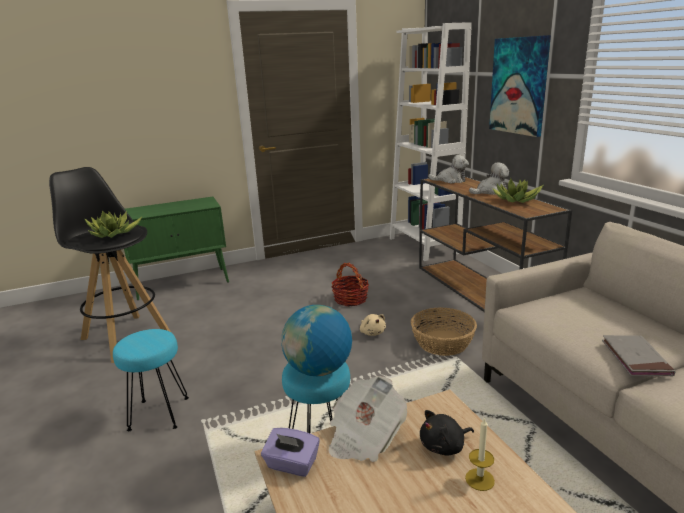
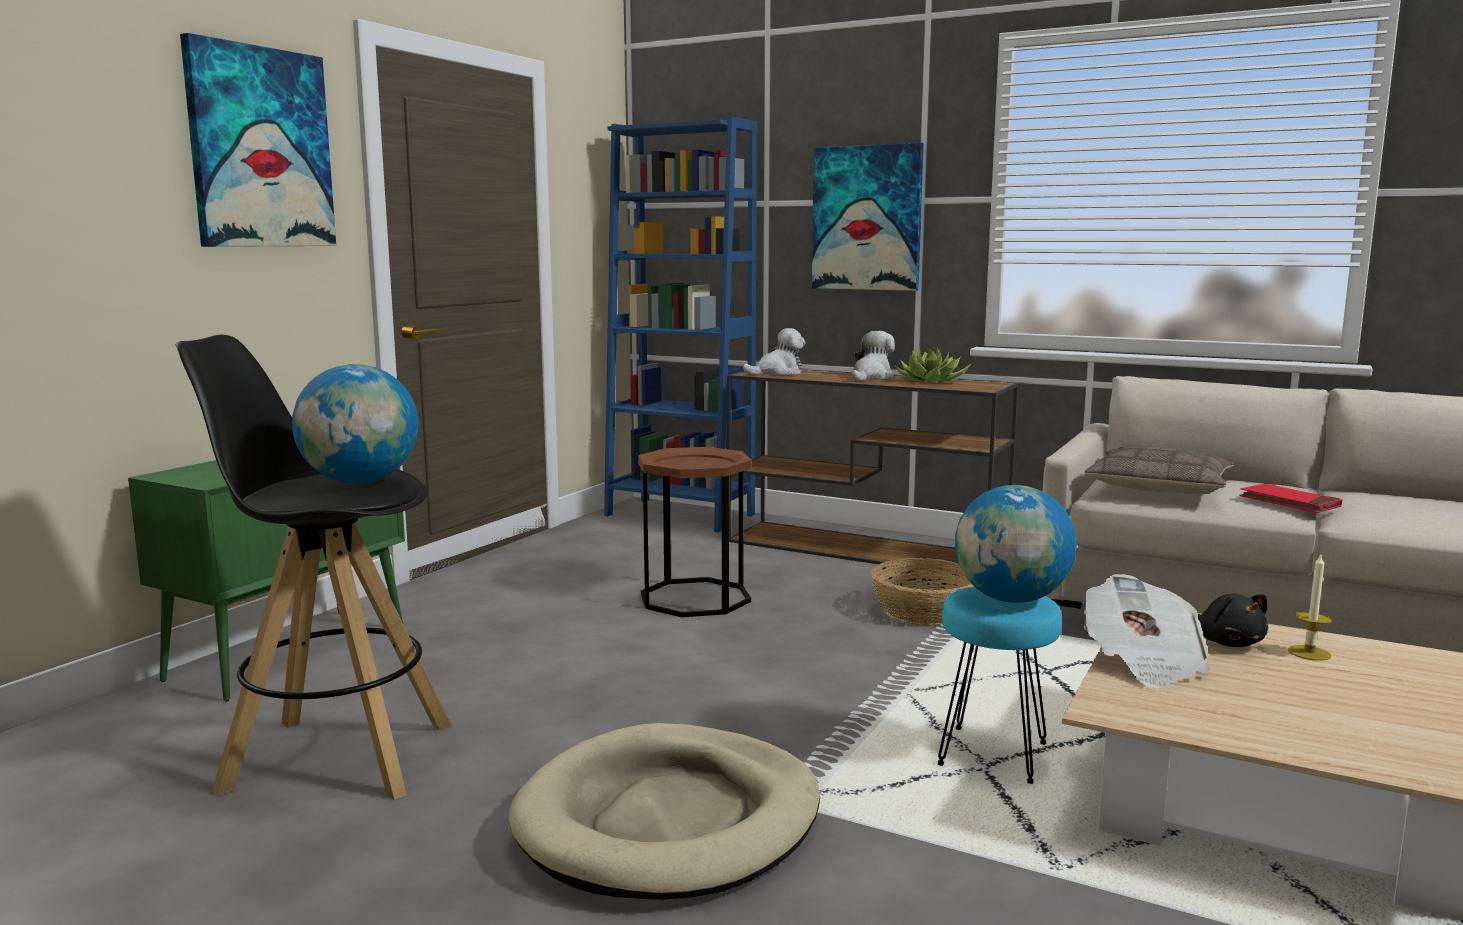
camera: 40 degrees left, 10 degrees down
(114, 234) = (361, 482): potted plant -> globe
(160, 414) = (670, 820): turquoise stool -> beige dog bed
(175, 70) = (260, 148): none -> picture
(291, 464) = (1131, 710): purple tissue box -> none
(350, 299) = (695, 598): basket -> brown side table
(372, 332) = (809, 625): beige plush toy -> none
(423, 245) = (679, 515): white bookcase -> blue bookcase
(444, 446) = (1228, 643): black plush toy -> black plush toy turned 45 degrees counterclockwise
(569, 314) = (1159, 487): none -> pillow
(635, 358) = (1289, 503): grey book -> red book

